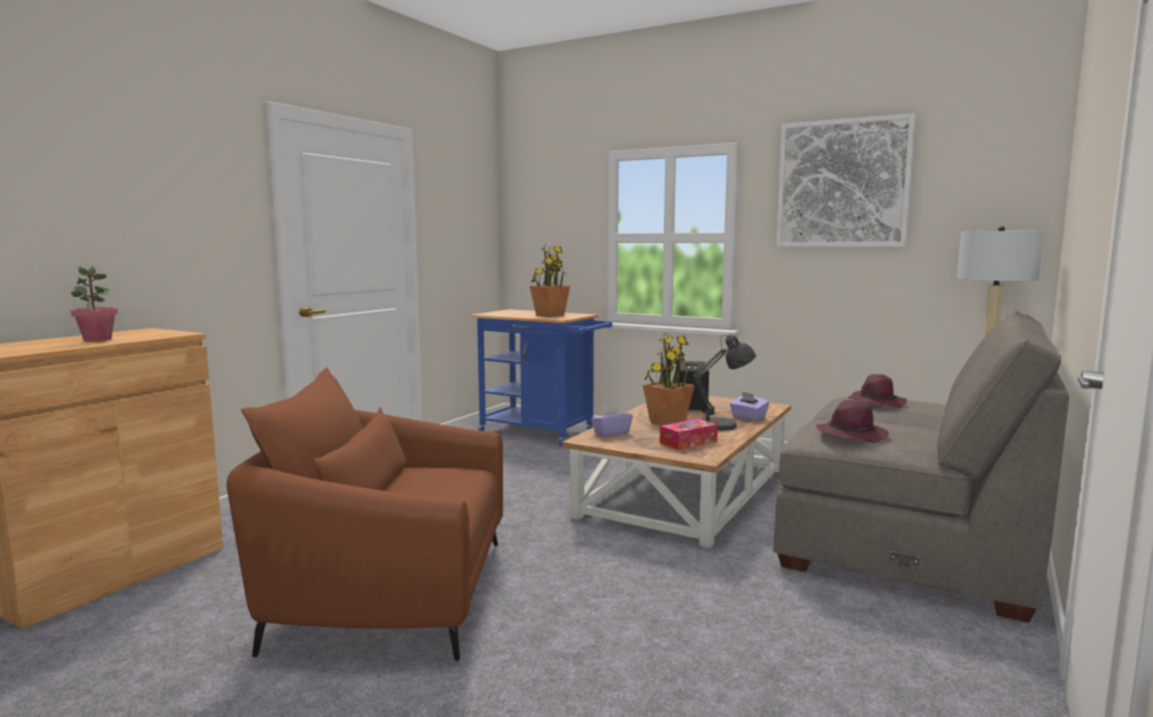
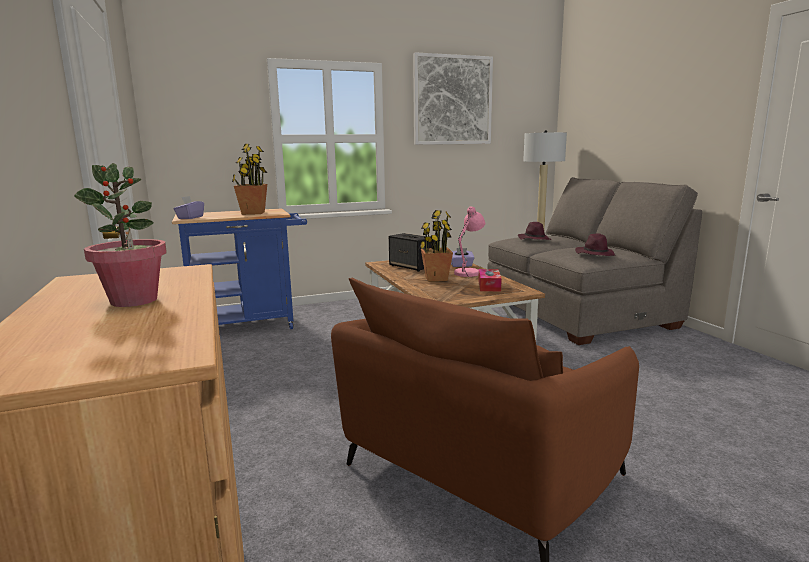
camera: 50 degrees left, 5 degrees up
(611, 433) = (435, 294): purple tissue box -> purple tissue box (190, 217)
(723, 426) = (468, 273): grey table lamp -> pink table lamp

